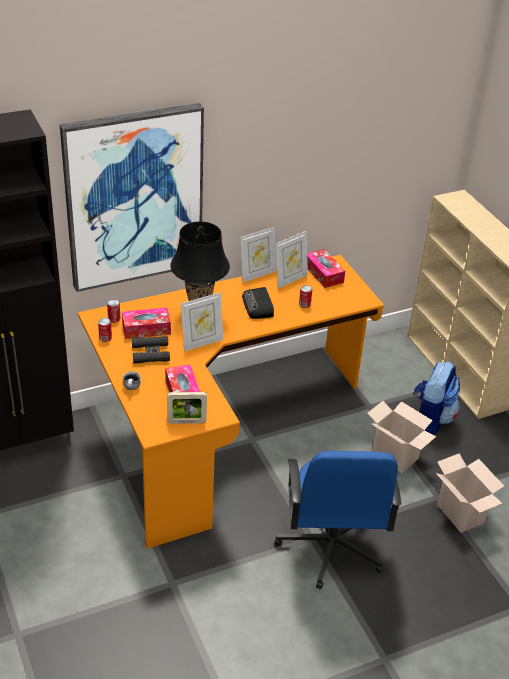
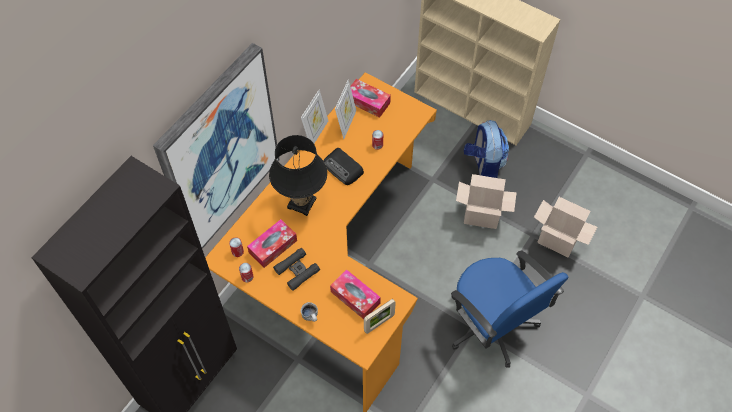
camera: 30 degrees left, 20 degrees up
(202, 342) = (328, 234): picture frame -> none

